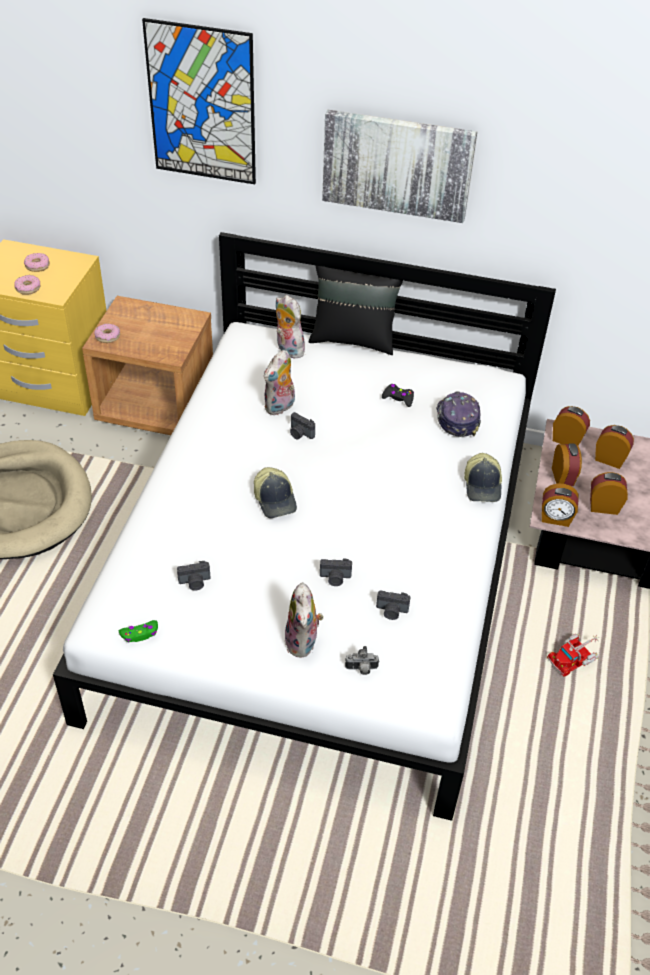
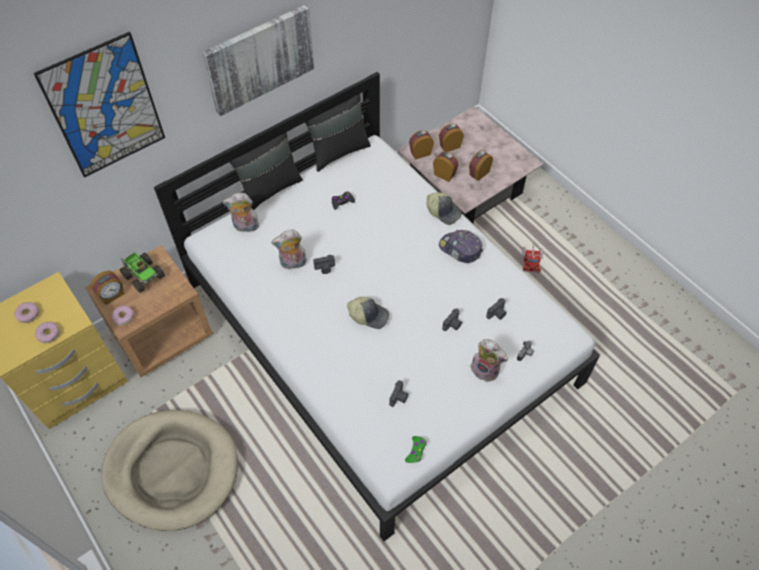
camera: 50 degrees left, 10 degrees up
(165, 321) = (143, 275): none -> toy truck
(280, 407) = (293, 264): plush toy -> plush toy turned 90 degrees clockwise
(457, 419) = (385, 187): cap -> cap (460, 249)
(462, 359) = (338, 151): none -> black pillow
(555, 518) = (469, 199): alarm clock -> alarm clock (112, 295)

